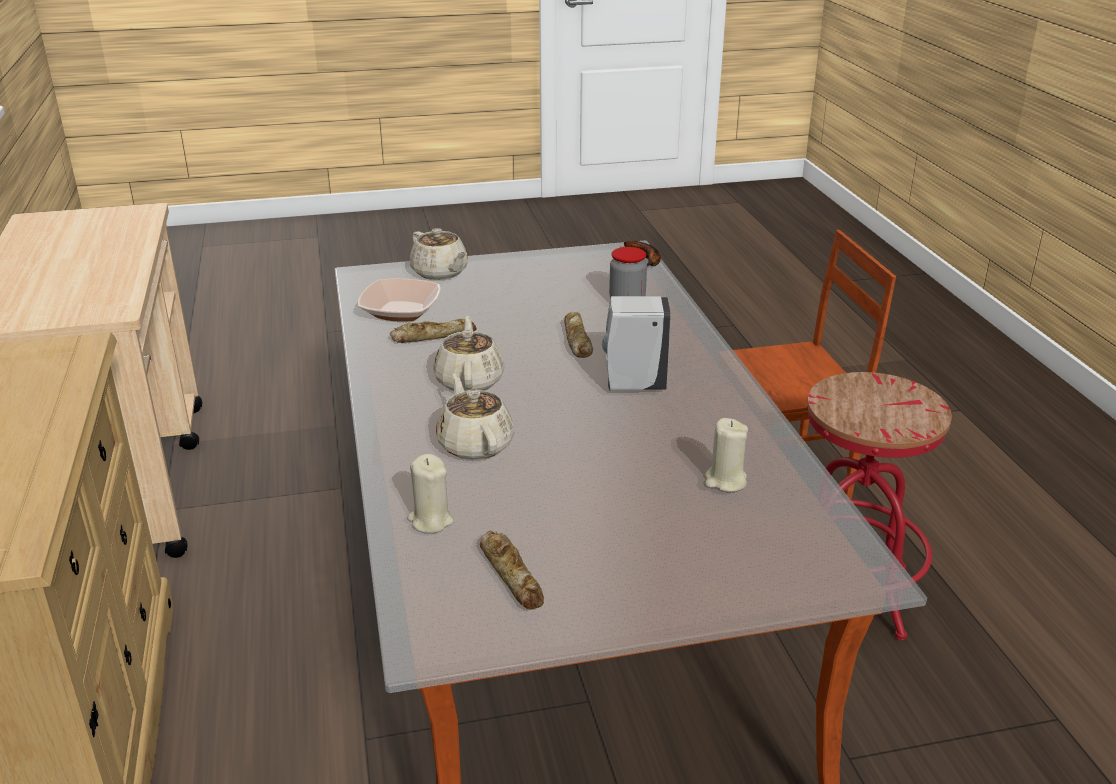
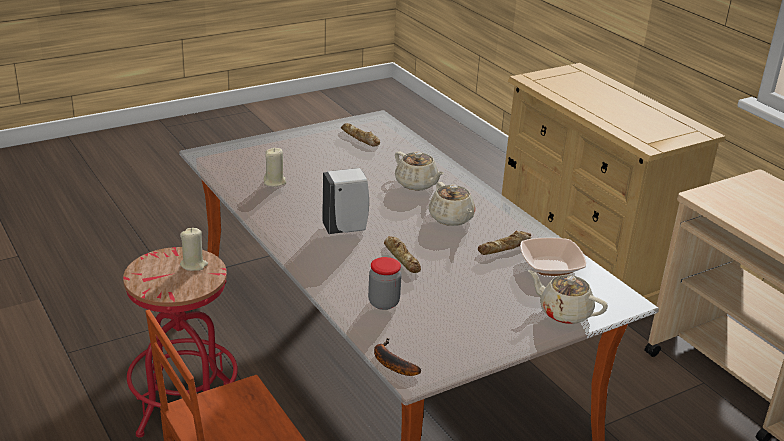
camera: 160 degrees right, 0 degrees up
(430, 520) = (410, 151): beige candle -> beige candle (193, 265)

